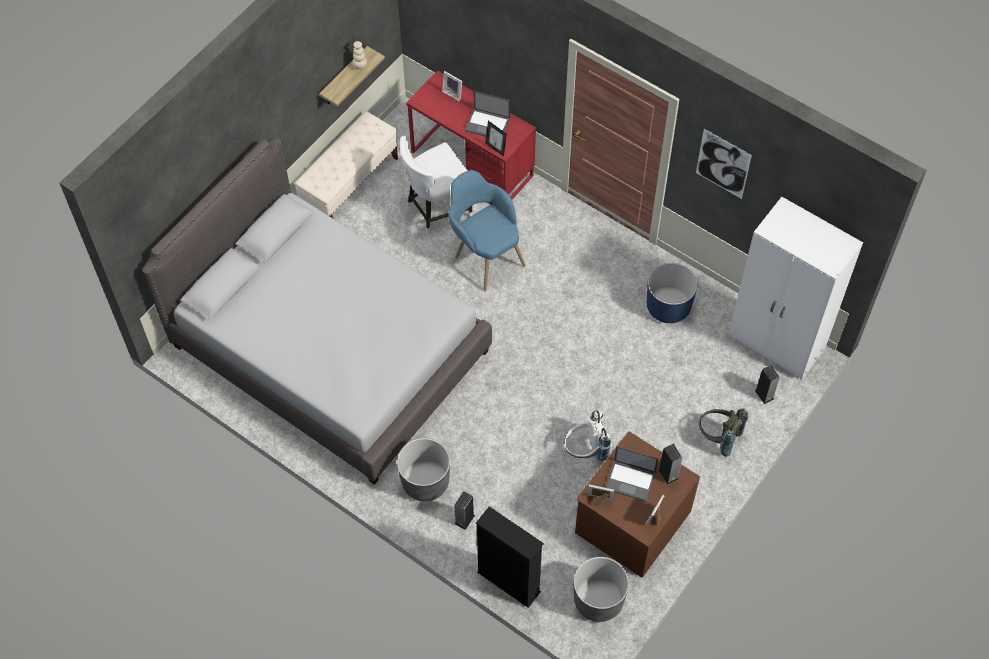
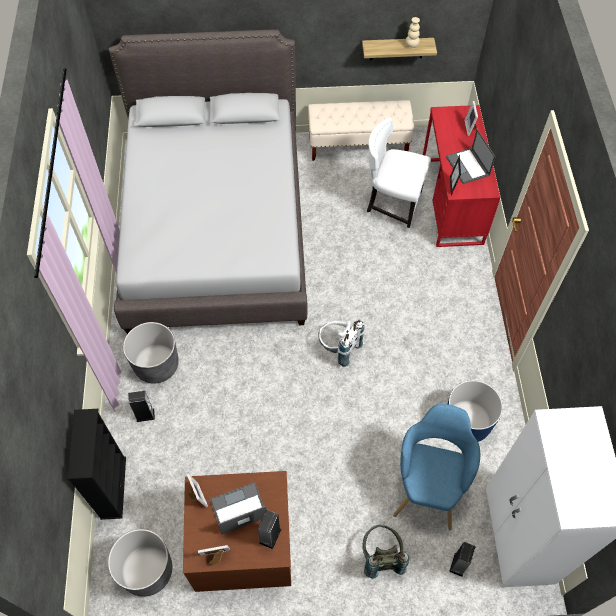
camera: 50 degrees right, 0 degrees up
(484, 255) = (383, 263): blue armchair -> blue armchair (428, 485)
(585, 451) = (277, 458): white backpack -> white backpack (338, 349)
(631, 480) = (238, 508): laptop -> laptop turned 90 degrees clockwise
(723, 164) = (582, 330): picture -> none

